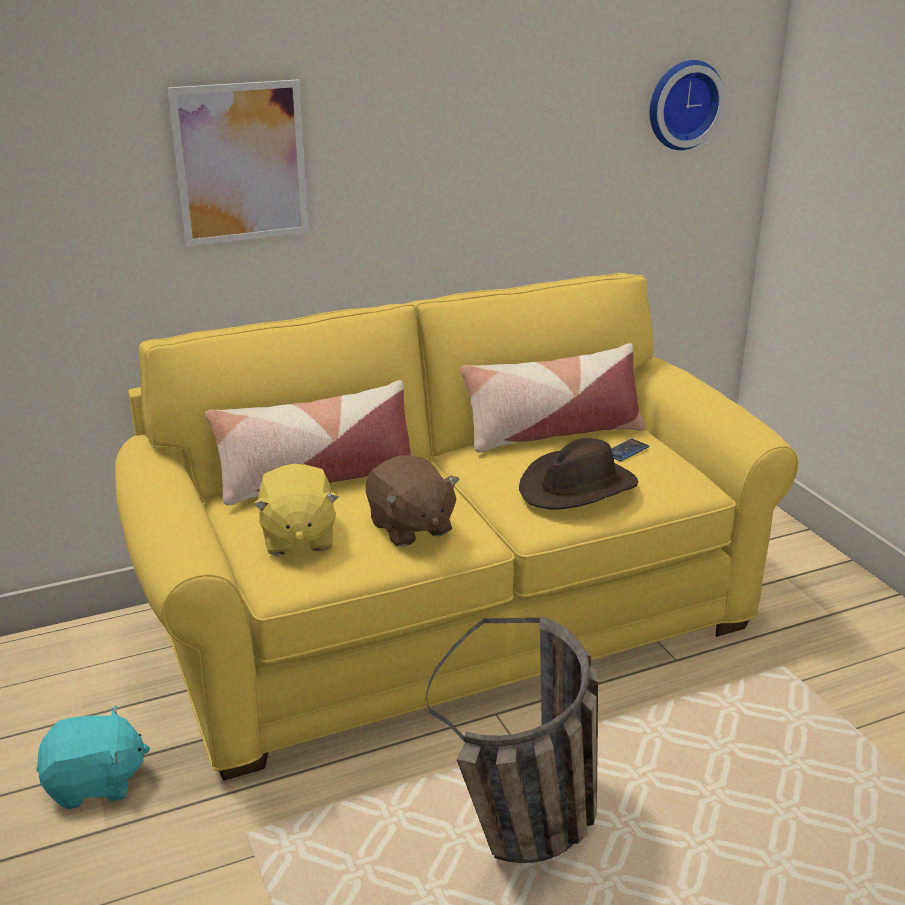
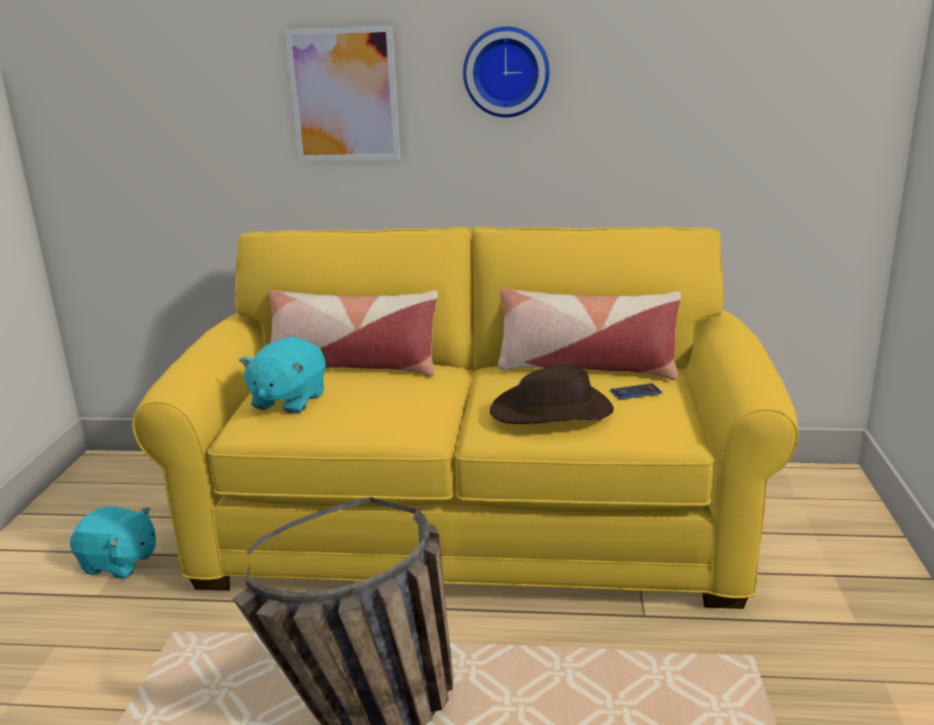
camera: 30 degrees right, 5 degrees down
(297, 537) = (288, 401): yellow plush toy -> turquoise plush toy
(410, 527) = (377, 412): brown plush toy -> none
(682, 104) = (793, 62): wall clock -> wall clock (506, 72)

